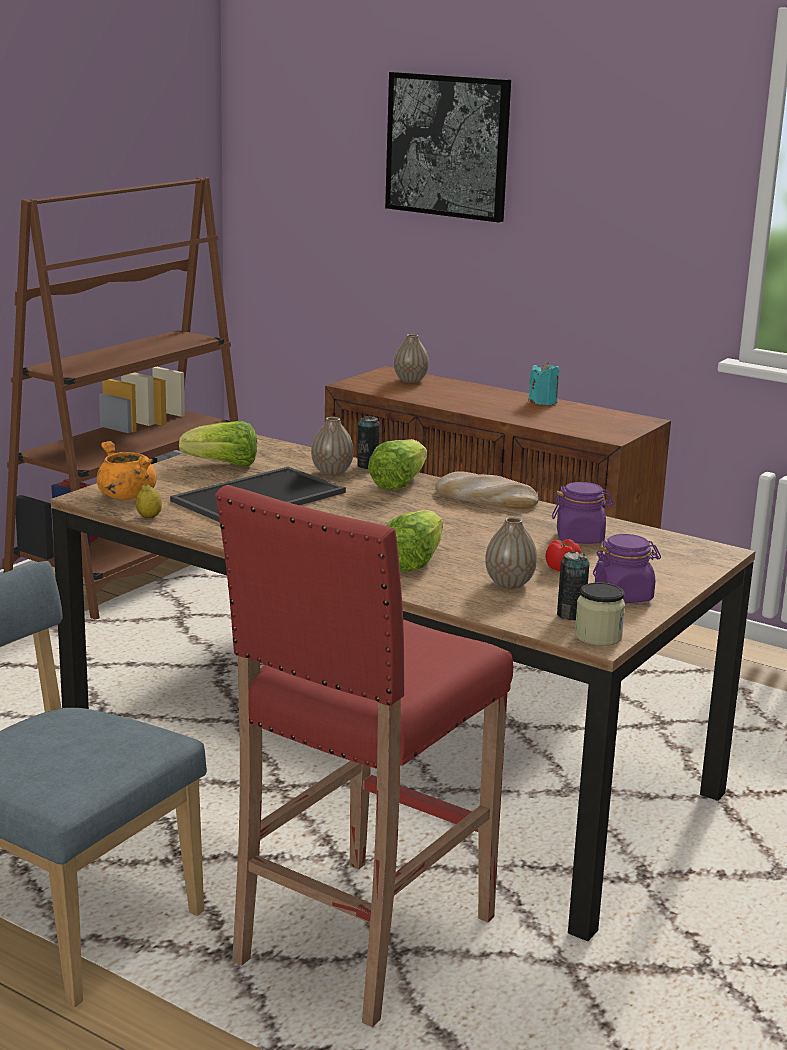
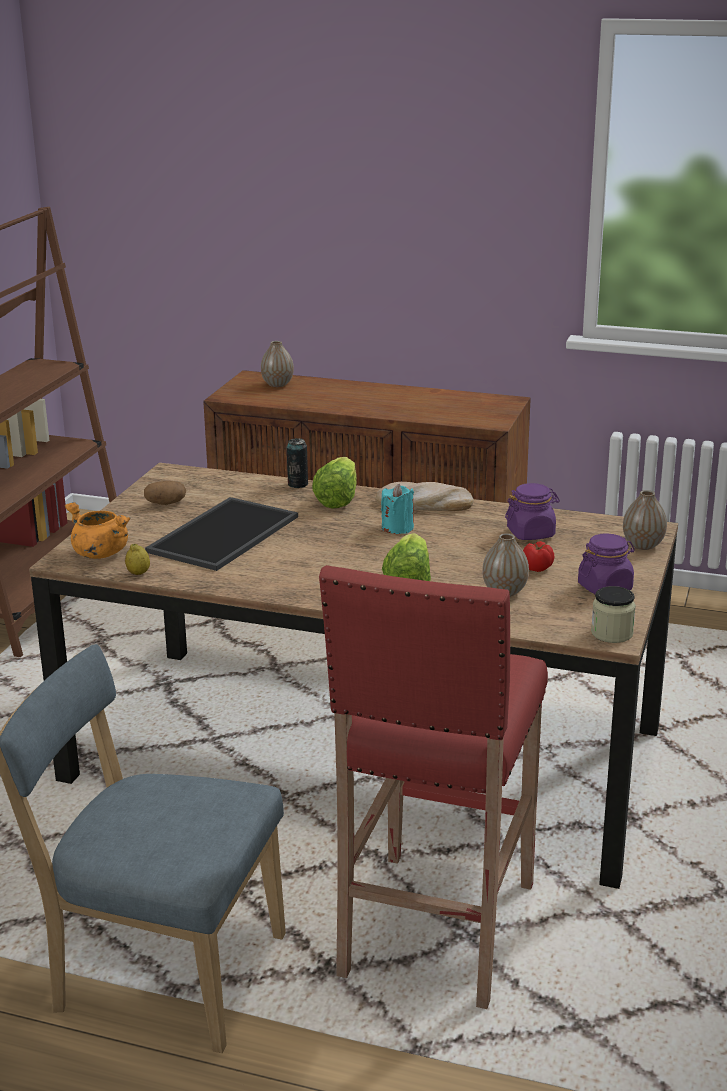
camera: 15 degrees left, 5 degrees up
(223, 465) = (166, 503): lettuce -> potato
(332, 472) = (270, 496): vase -> vase (643, 545)
(448, 145) = (283, 157): picture -> none
(543, 401) = (410, 392): turquoise candle -> turquoise candle (397, 528)
(571, 615) = (576, 616): can -> none

